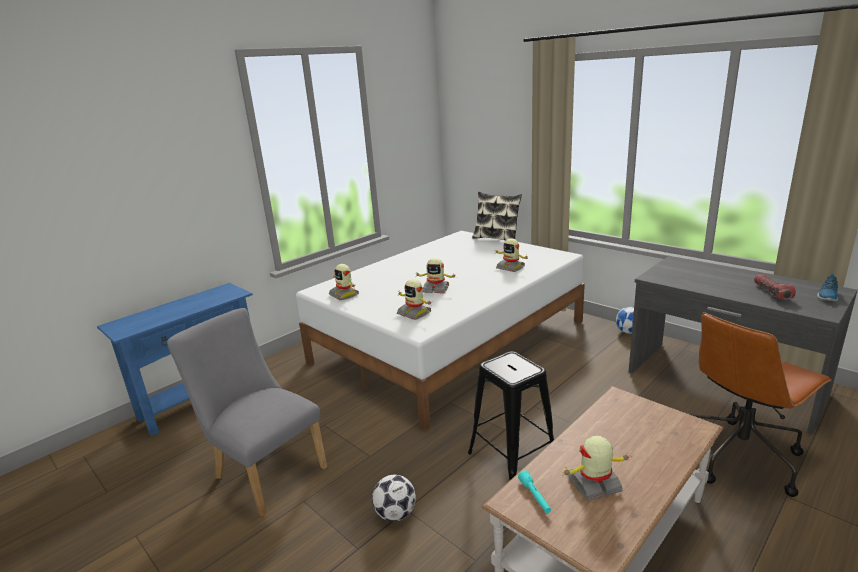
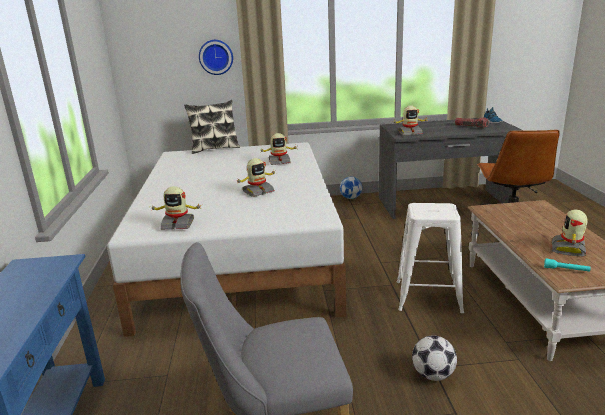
camera: 50 degrees left, 0 degrees up
(414, 313) = (285, 210): toy robot -> toy robot (409, 133)
(512, 459) = (428, 296): black stool -> white stool
(517, 149) = (216, 57): none -> wall clock

